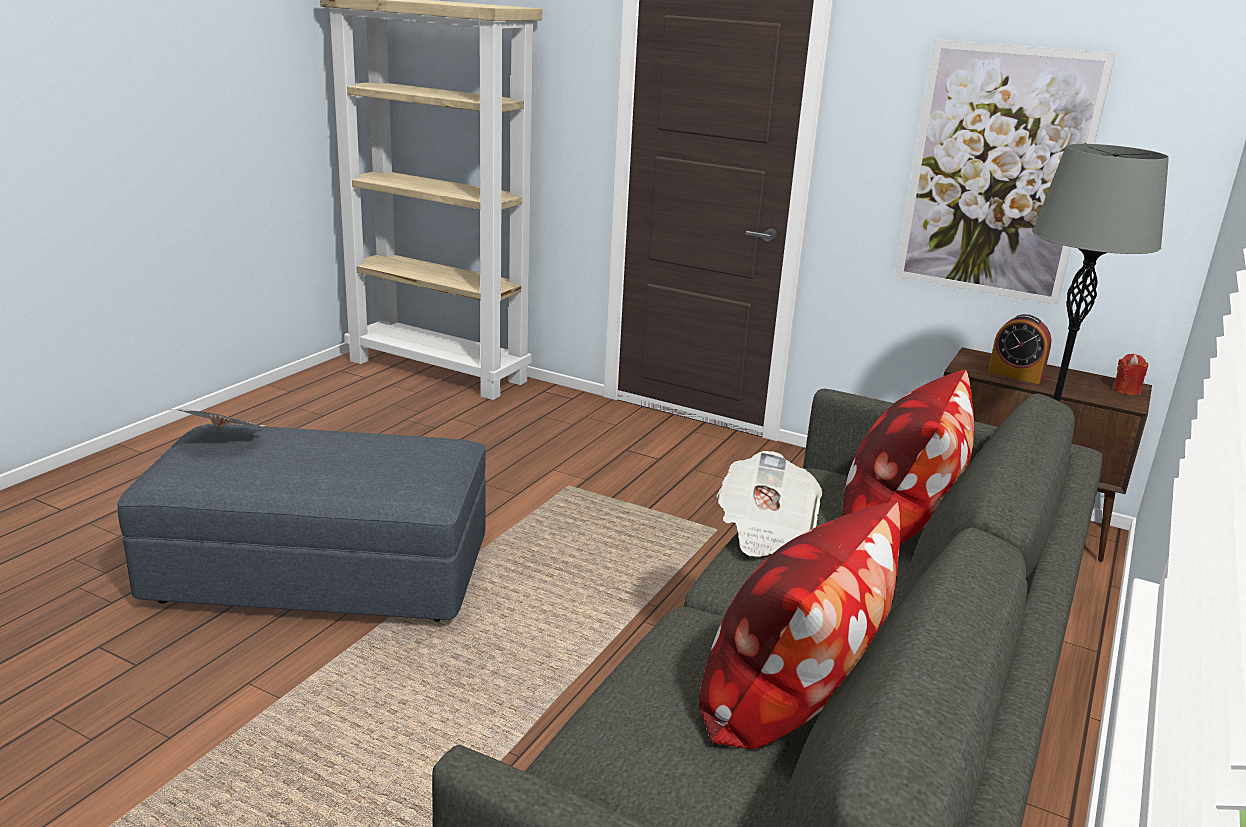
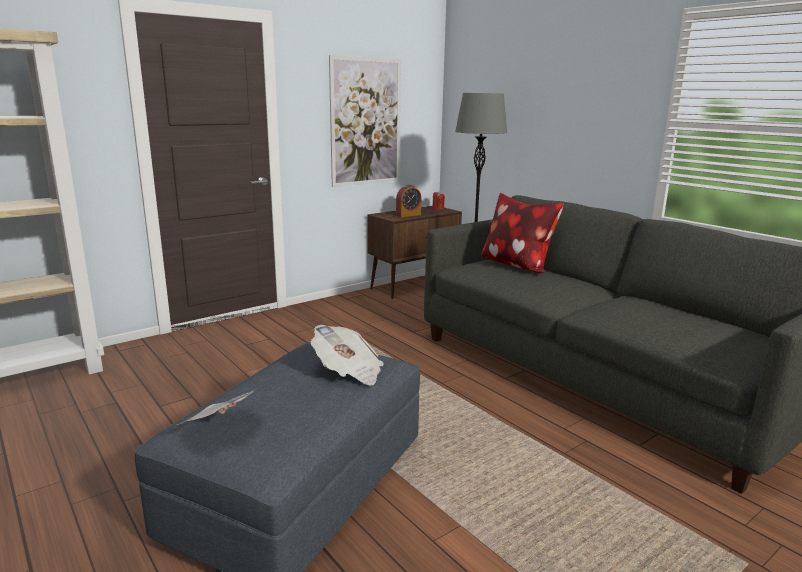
camera: 65 degrees left, 5 degrees down
(765, 530) = (516, 284): newspaper -> newspaper (348, 372)
(791, 701) = (656, 308): pillow -> none

